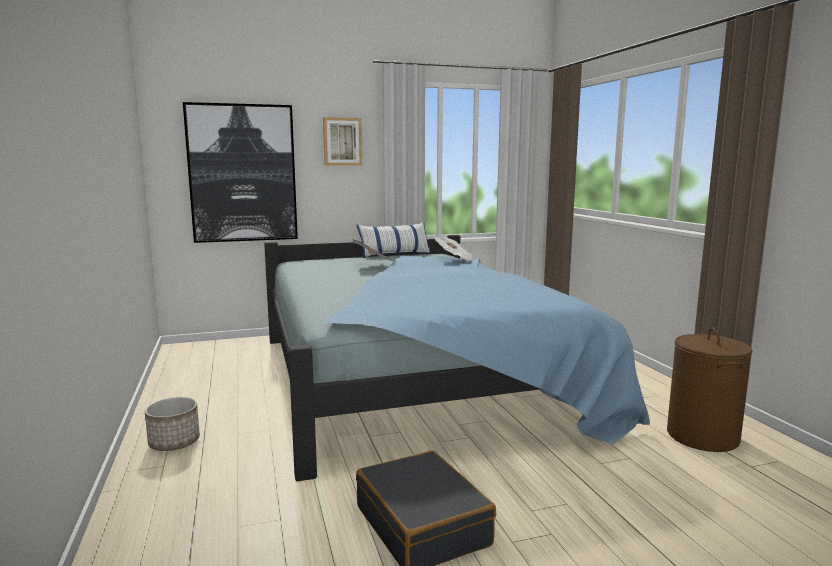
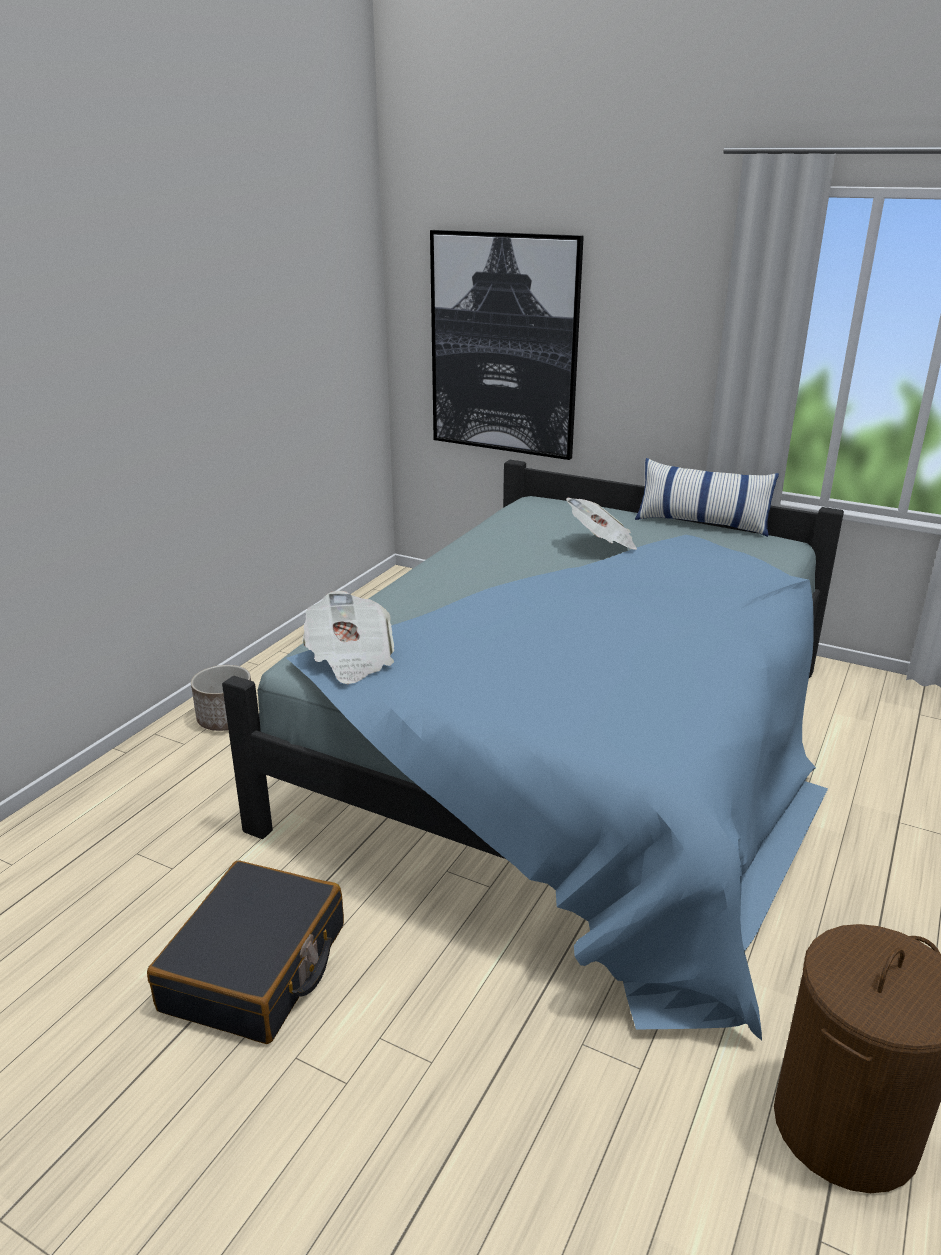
camera: 45 degrees right, 15 degrees up
(342, 141) = (662, 303): picture -> none
(454, 258) = (754, 567): newspaper -> newspaper (350, 660)

